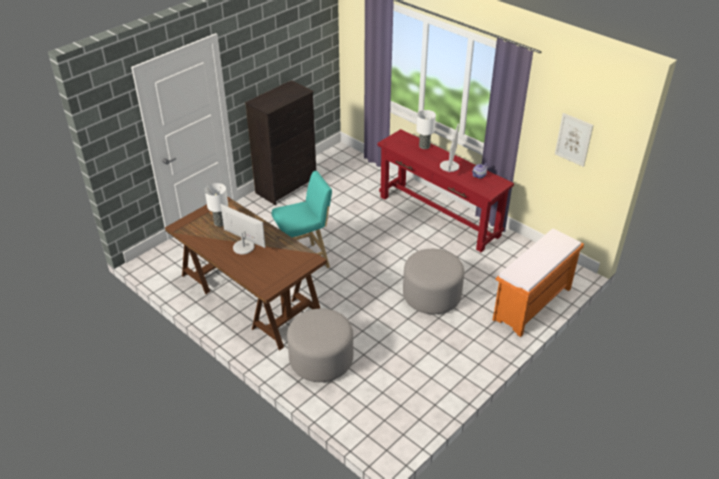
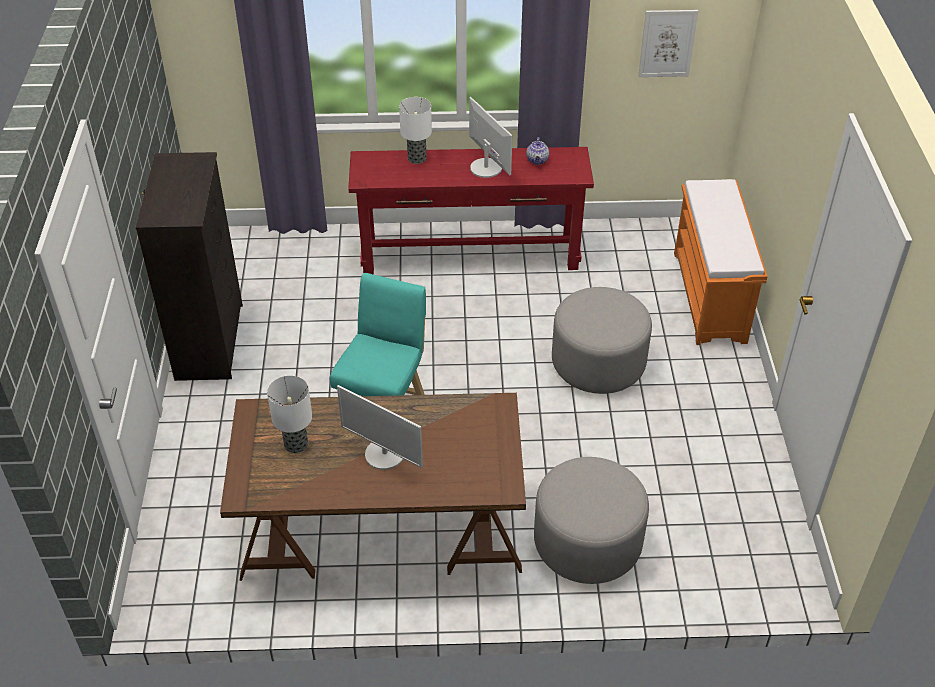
camera: 45 degrees left, 5 degrees up
(243, 247) = (384, 454): monitor -> monitor turned 135 degrees counterclockwise

